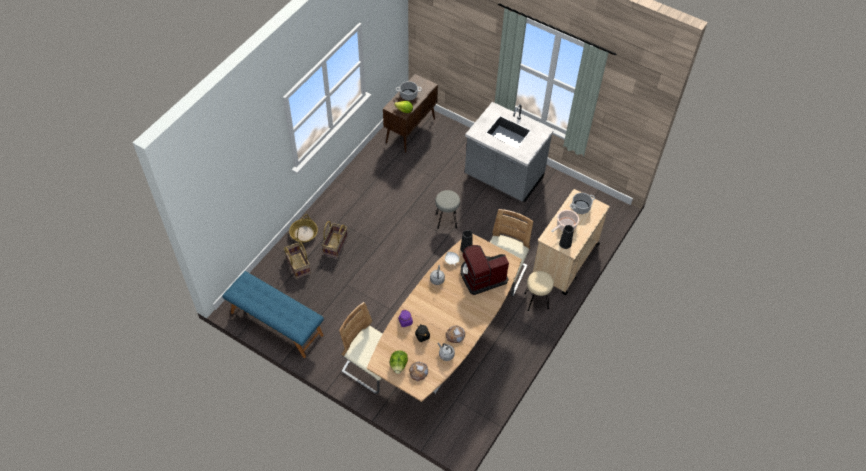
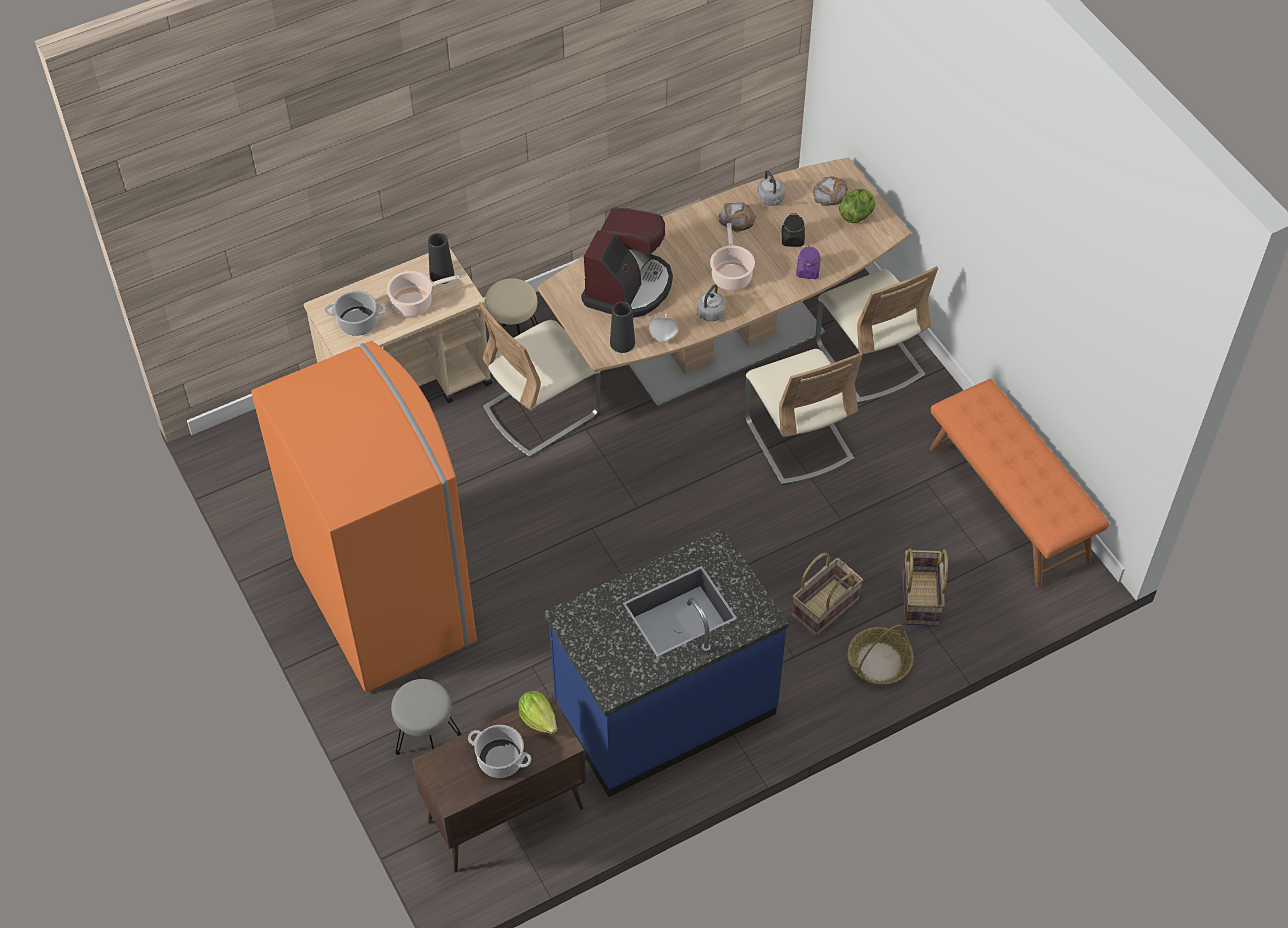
camera: 150 degrees left, 0 degrees up
(276, 324) = (1009, 503): blue bench -> orange bench
(377, 184) = (664, 708): none -> blue counter
(384, 312) = (798, 439): none -> beige chair
(439, 303) = (731, 275): none -> cooking pot
(446, 220) = (570, 560): grey stool -> grey stool (427, 744)
(482, 276) = (628, 286): coffee machine -> coffee machine turned 75 degrees counterclockwise
(503, 178) = (388, 599): grey counter -> orange fridge

